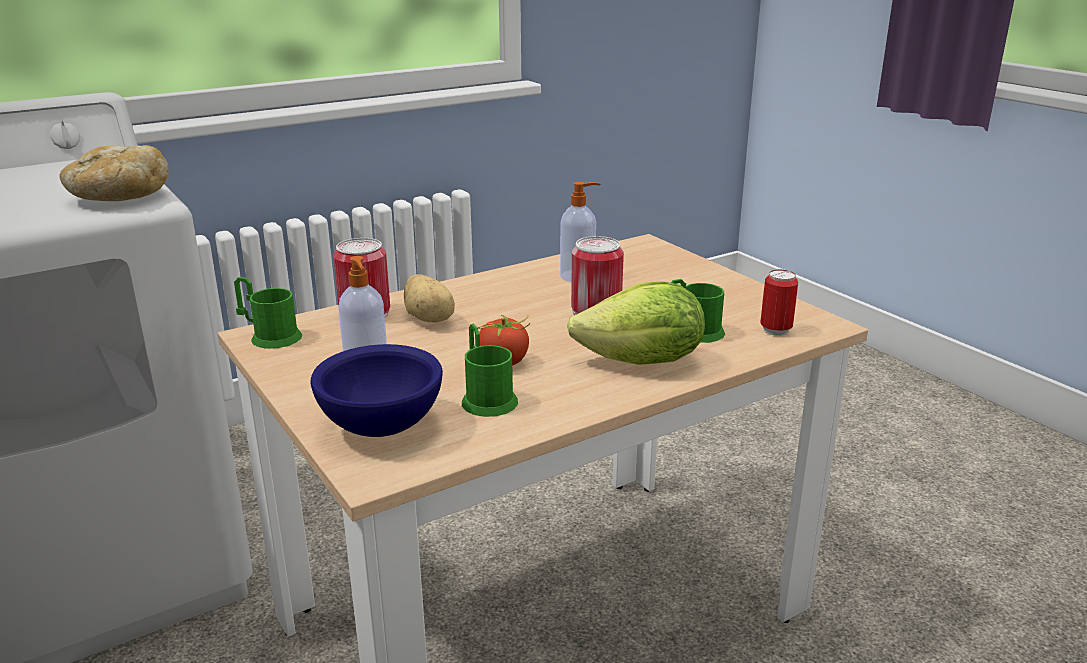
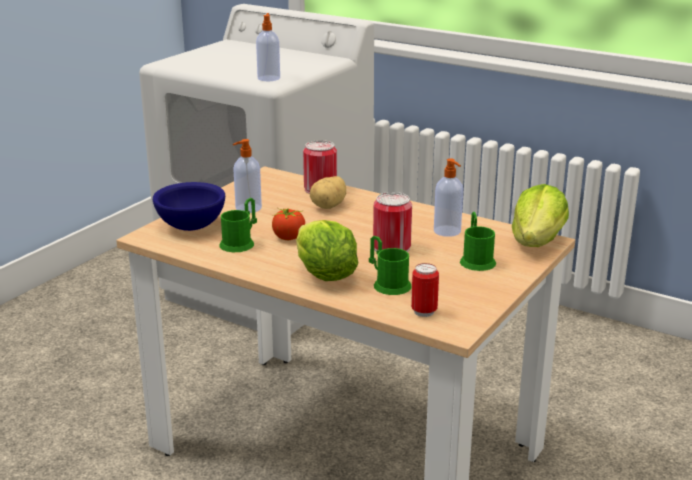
camera: 65 degrees right, 0 degrees up
(118, 198) = (269, 78): bread -> soap dispenser
(269, 336) = (268, 177): green mug -> green mug (476, 260)
(644, 247) = (537, 242): none -> lettuce

